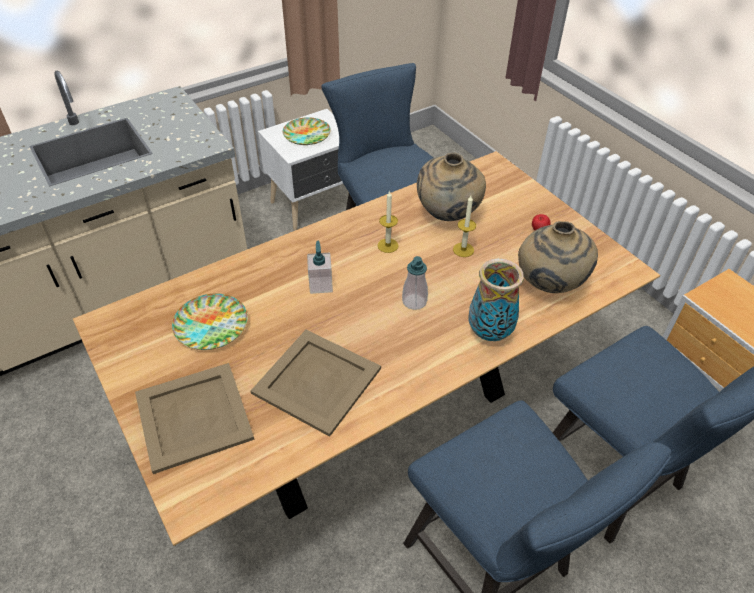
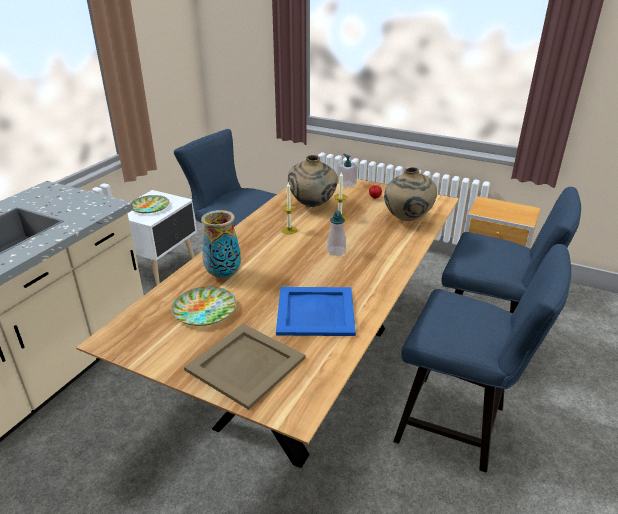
camera: 30 degrees left, 15 degrees down
(317, 382) = (316, 312): beige tray -> blue tray
(320, 285) = (264, 262): soap dispenser -> soap dispenser (346, 184)
(489, 333) = (397, 251): vase -> vase (223, 275)

